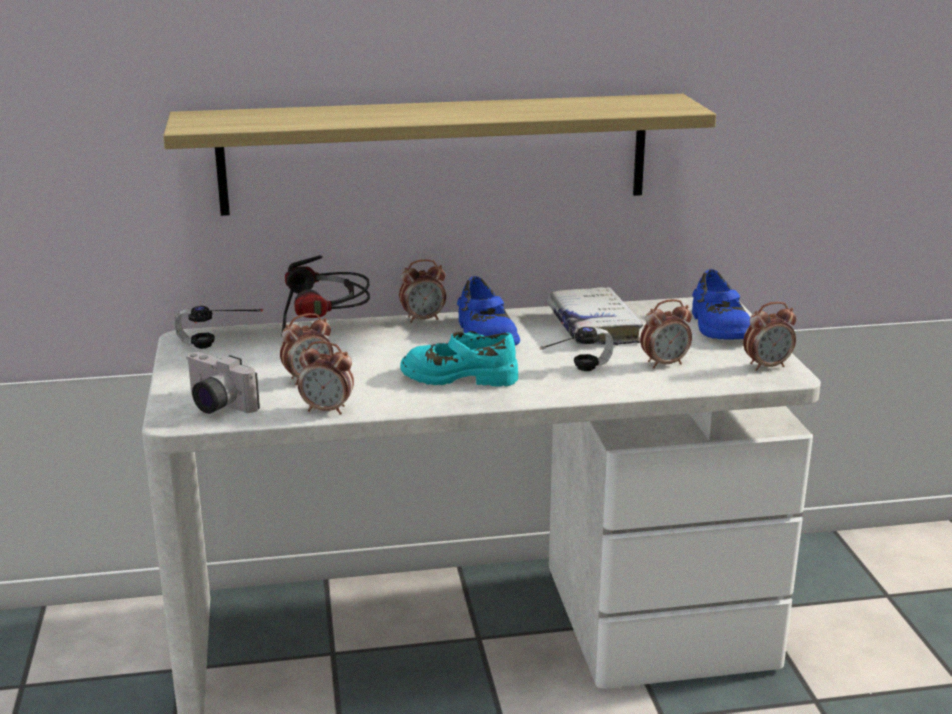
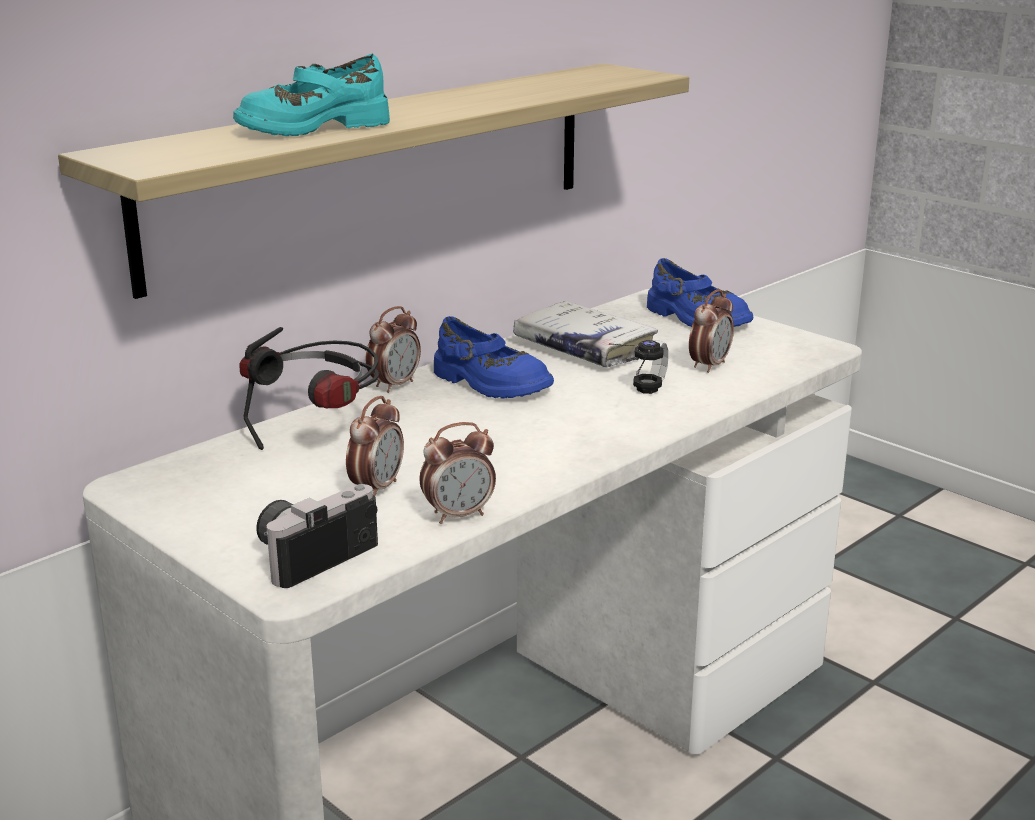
camera: 35 degrees left, 0 degrees up
(214, 350) = (196, 489): headphones -> none
(215, 405) = (312, 554): camera -> camera turned 135 degrees clockwise
(459, 376) = (538, 434): turquoise shoe -> turquoise shoe (312, 127)
(767, 366) = (796, 344): alarm clock -> none

